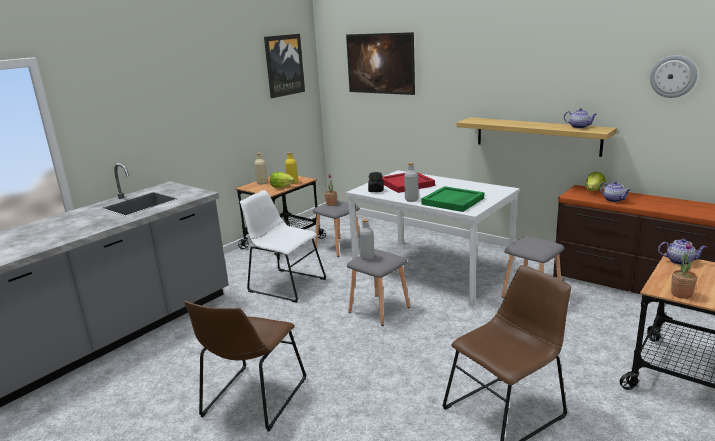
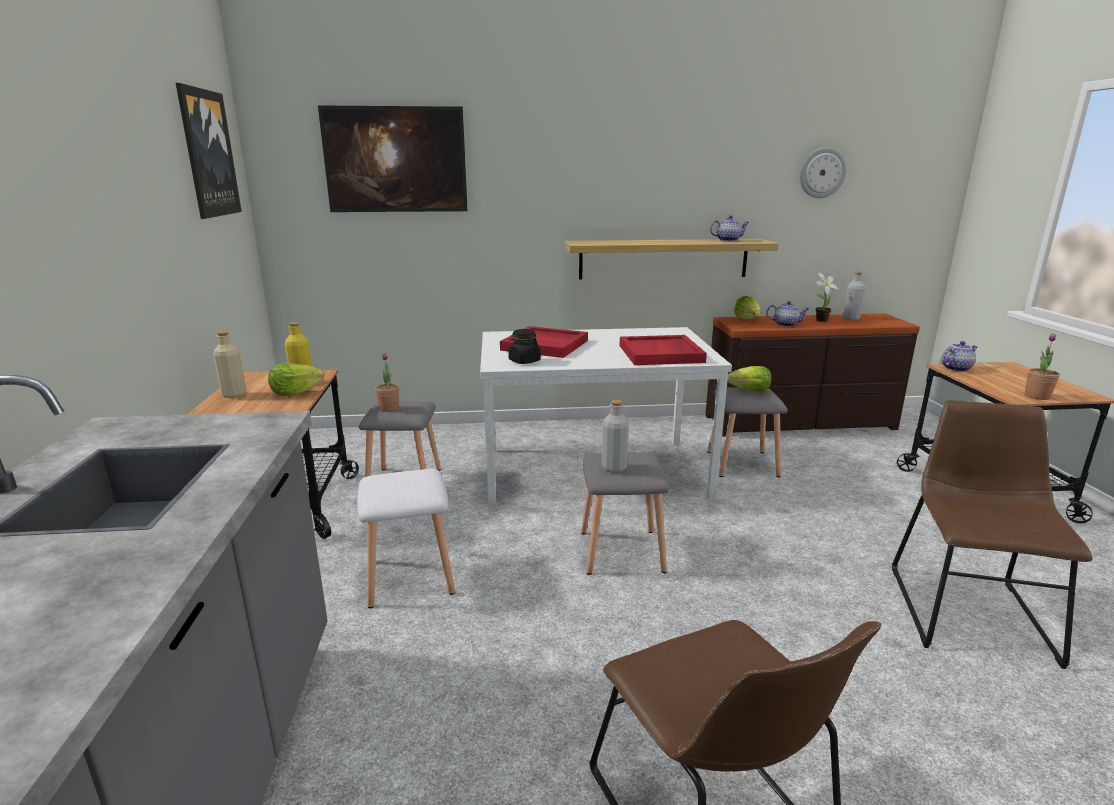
camera: 45 degrees left, 0 degrees up
(284, 284) = (408, 575): white chair -> white stool
(411, 199) = (606, 362): grey bottle -> grey bottle (851, 318)
(453, 201) = (661, 354): green tray -> red tray
(537, 242) = (750, 391): none -> lettuce
(654, 202) = (819, 320): none -> potted plant

